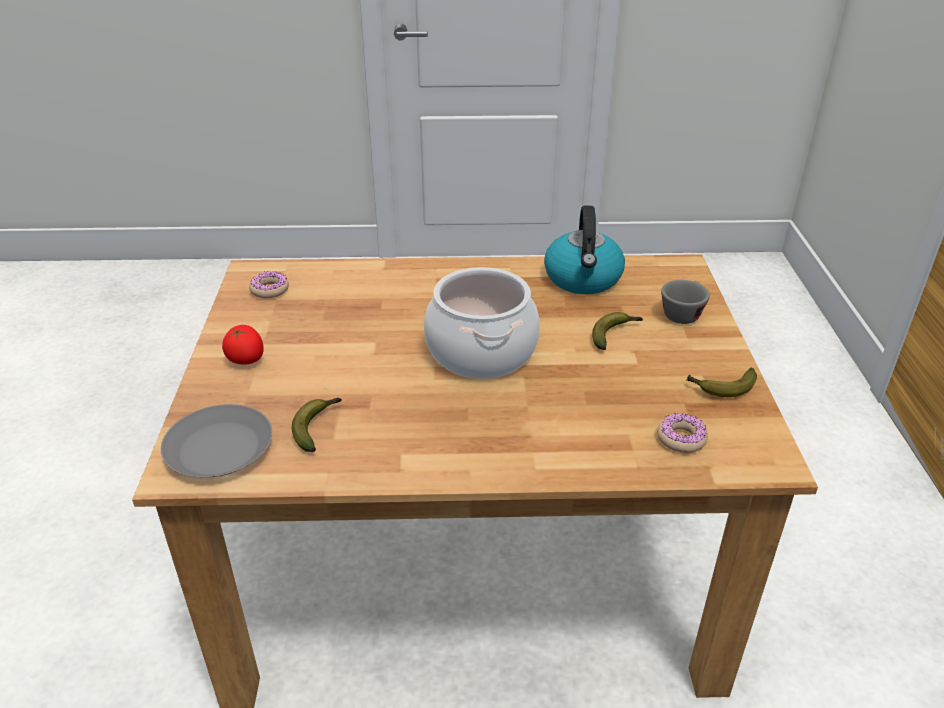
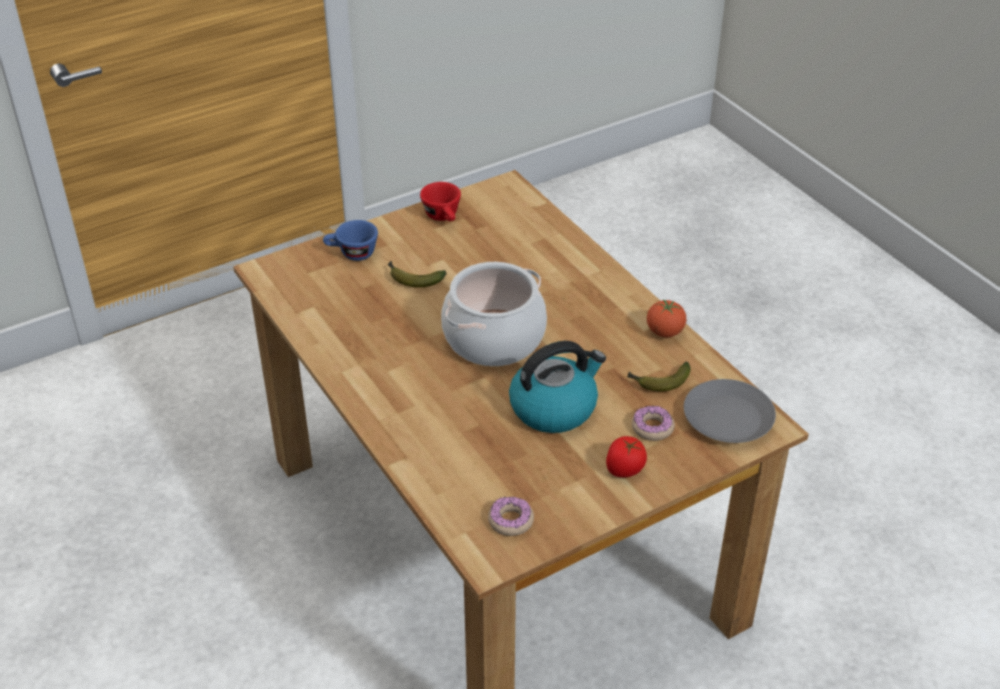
camera: 120 degrees left, 5 degrees up
(382, 468) = (665, 332): none -> tomato
(583, 279) = (332, 320): kettle -> kettle (554, 407)
(681, 439) = (516, 222): donut -> donut (652, 428)
(682, 313) = (352, 254): grey cup -> blue cup
(721, 388) = (444, 217): banana -> red cup

